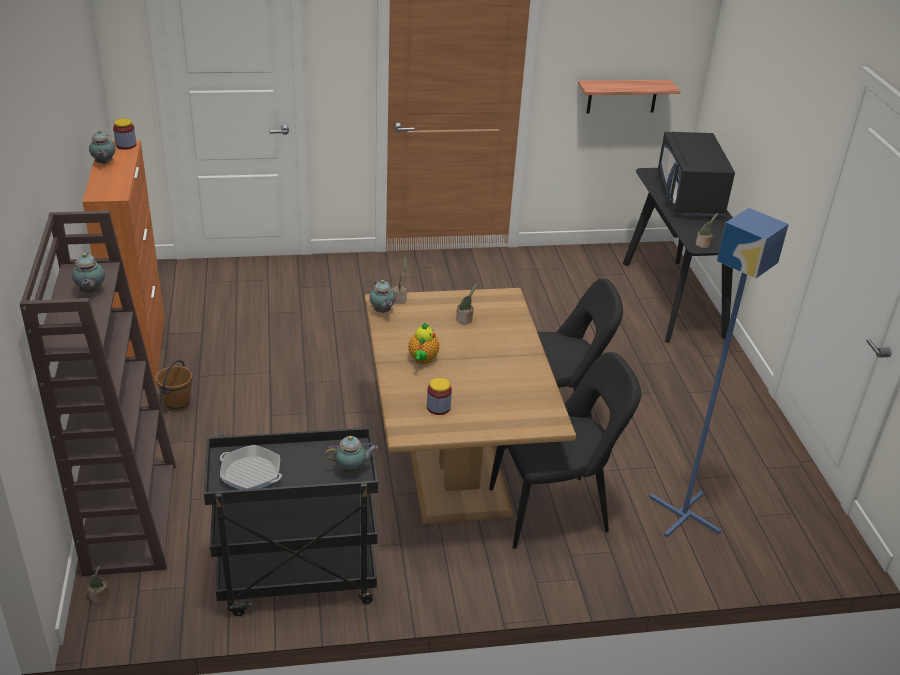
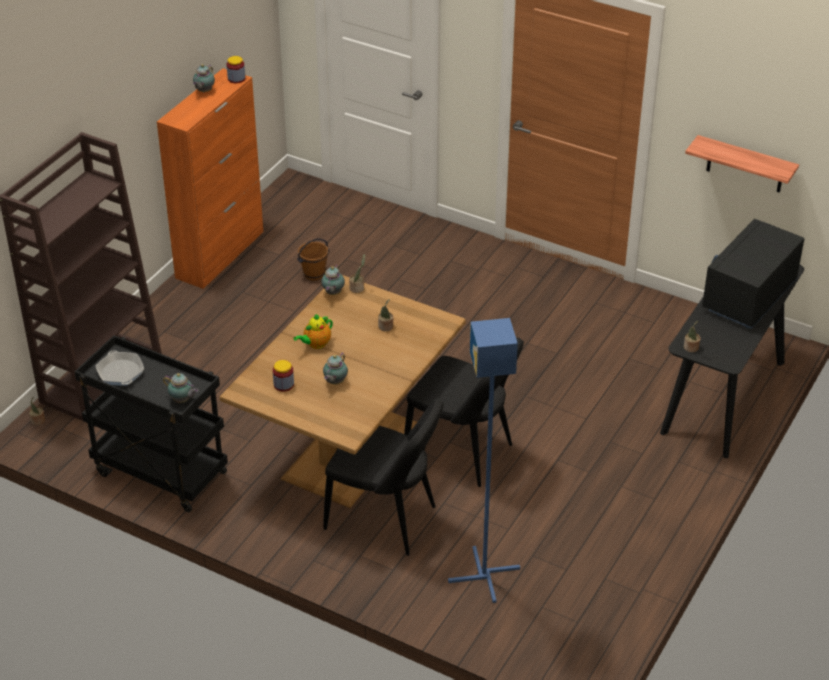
camera: 40 degrees right, 5 degrees up
(90, 292) = (81, 200): teapot -> teapot (335, 382)
(177, 404) = (206, 307): brown bucket -> brown bucket (314, 274)

